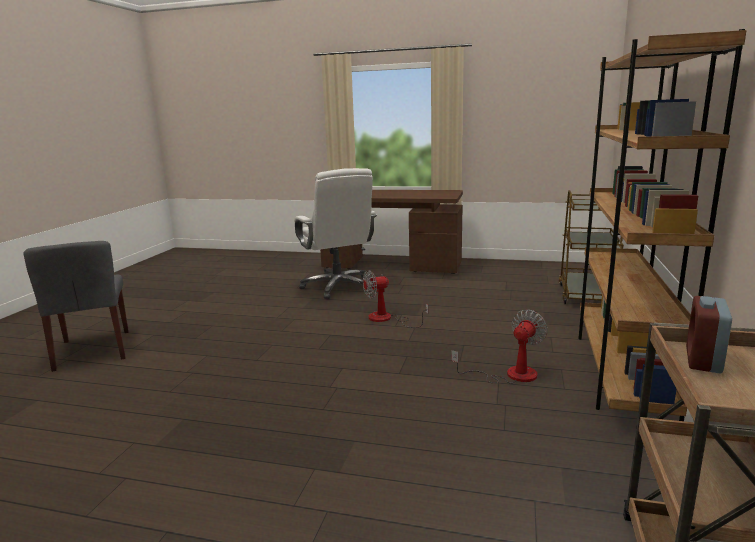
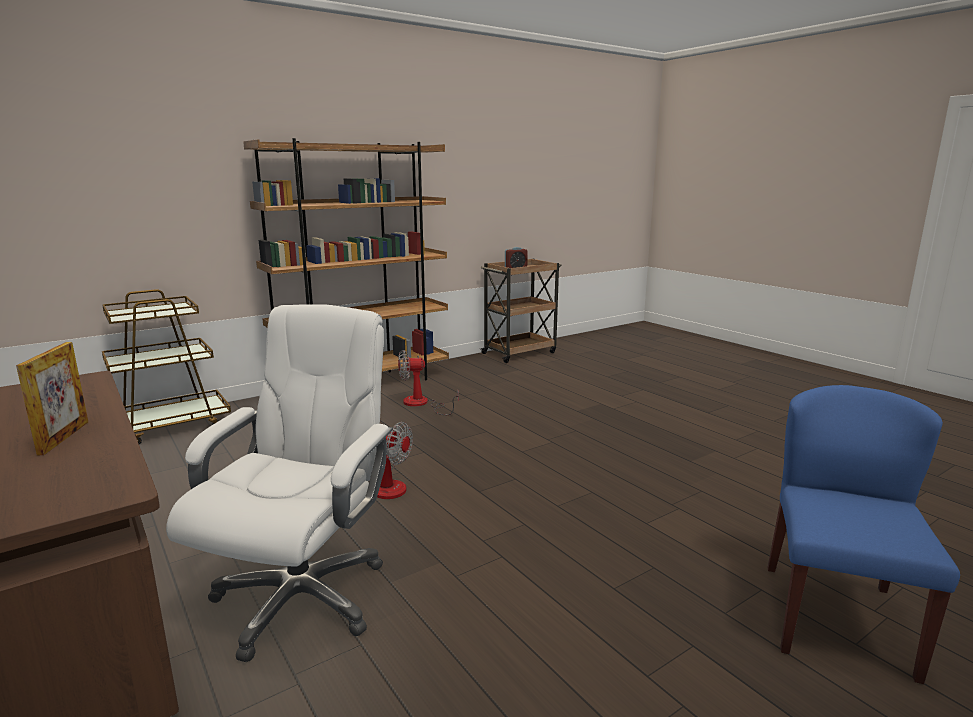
camera: 140 degrees left, 0 degrees up
(93, 350) = (835, 617): grey chair -> blue chair
(380, 194) = (64, 437): none -> picture frame

